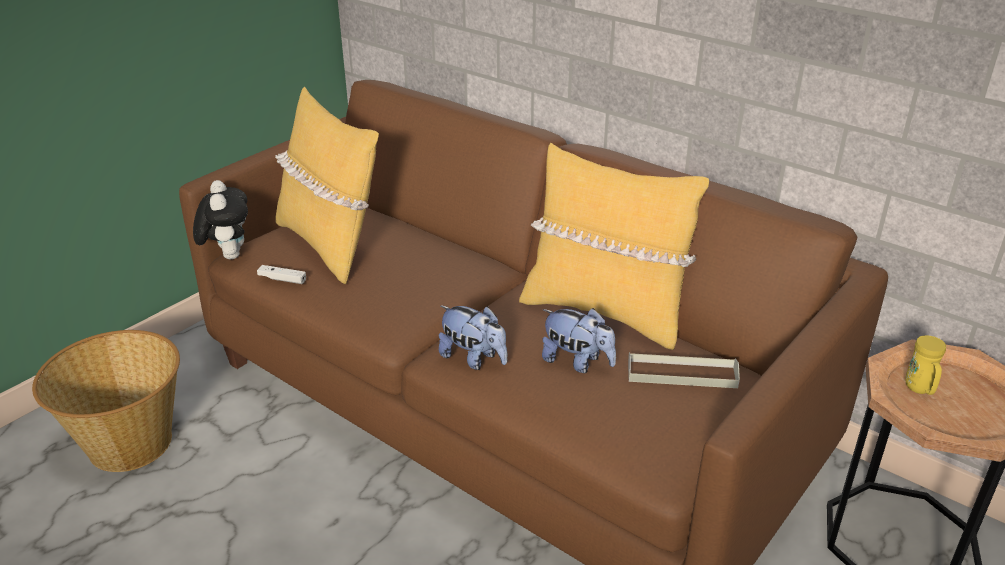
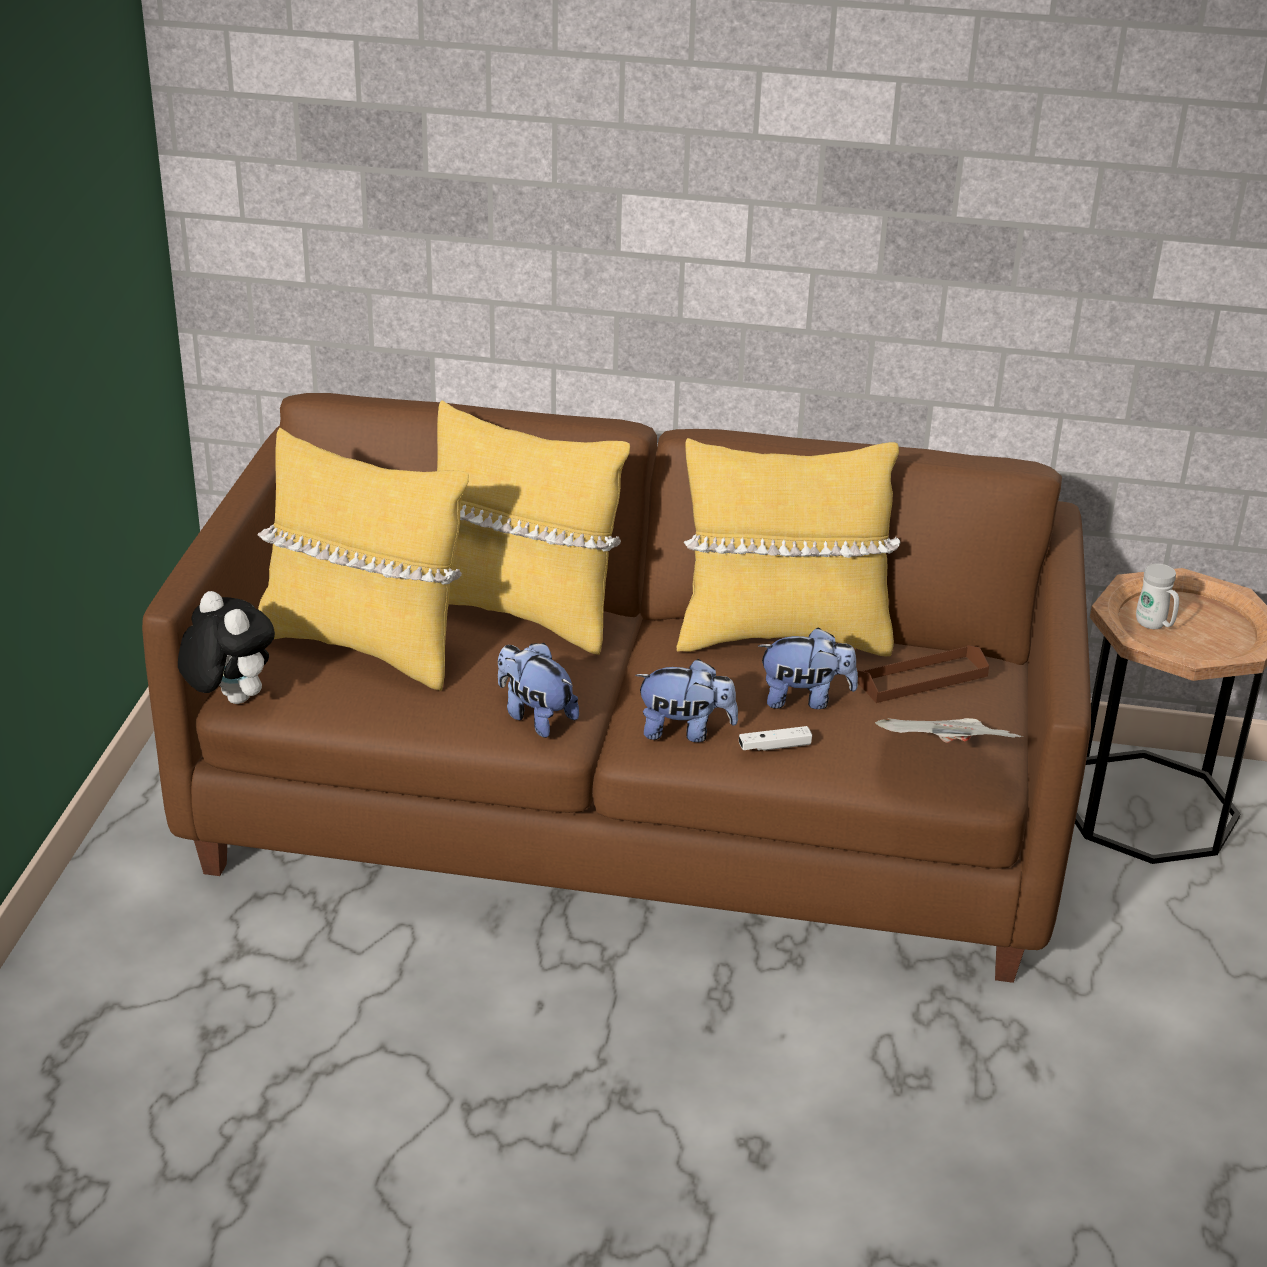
camera: 30 degrees left, 0 degrees up
(129, 443) = (163, 1017): basket -> none
(282, 279) = (349, 708): white game controller -> white game controller (774, 746)
(386, 318) = (535, 716): none -> plush toy
(443, 250) = (518, 613): none -> yellow pillow
(643, 444) = (944, 760): none -> newspaper
(681, 374) = (922, 679): grey tray -> brown tray
(919, 390) = (1154, 626): yellow mug -> white mug

